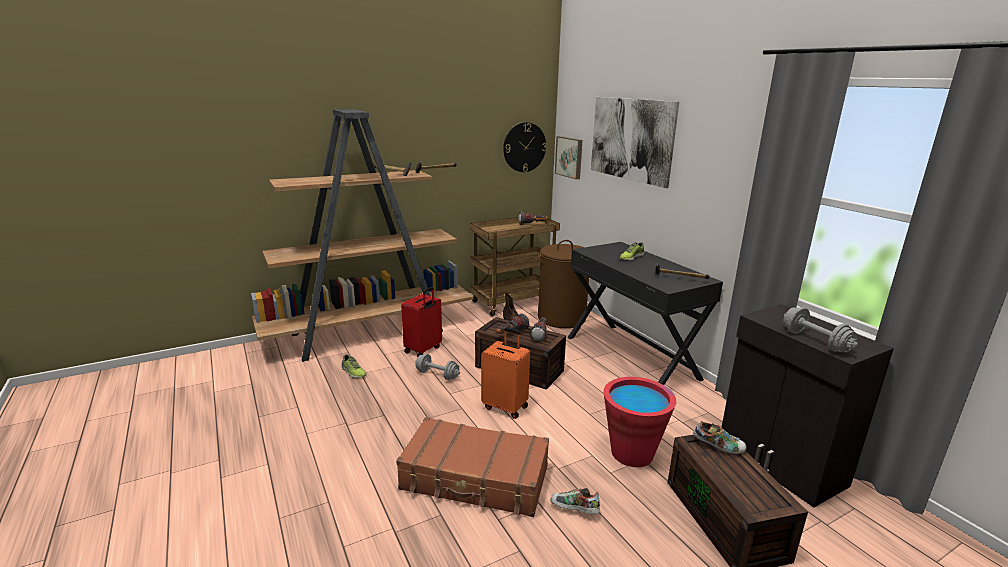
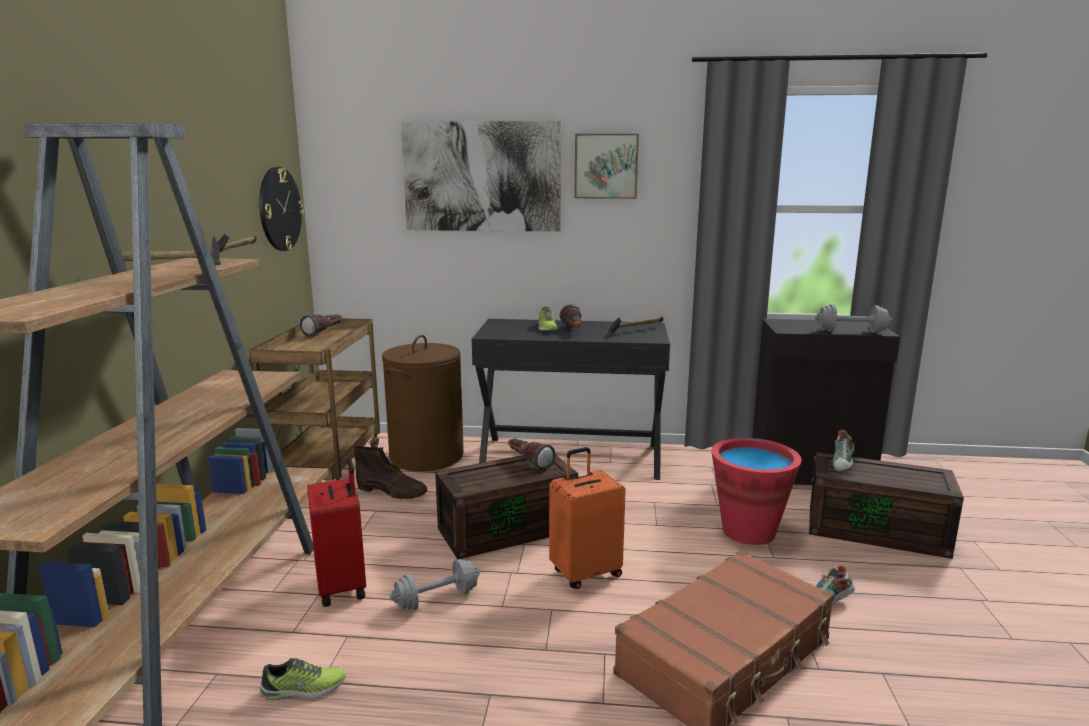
camera: 55 degrees left, 5 degrees down
(510, 334) = (500, 478): flashlight -> flashlight (573, 330)
(569, 157) = (349, 218): picture -> picture (606, 166)
(718, 446) = (843, 464): shoe -> shoe turned 150 degrees clockwise

